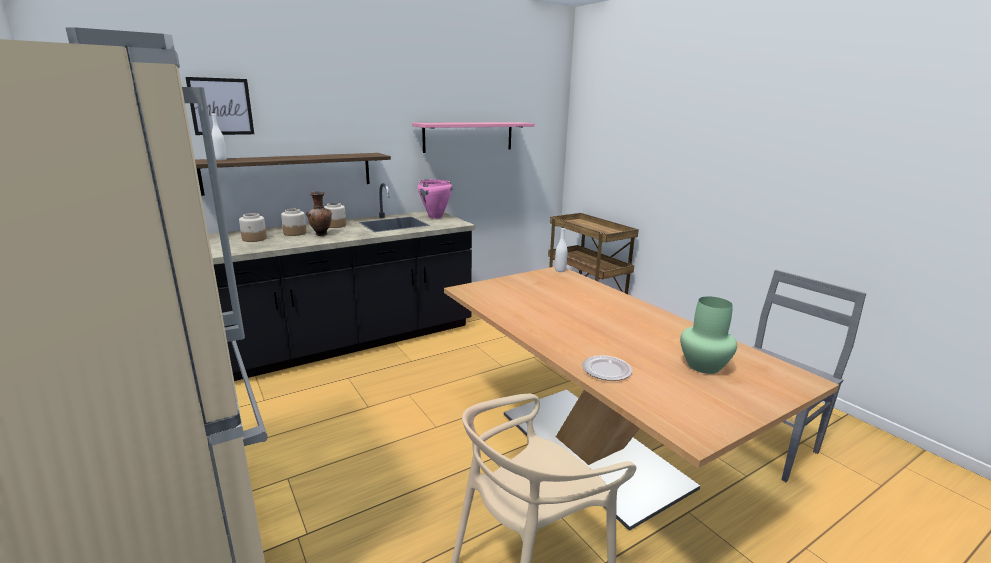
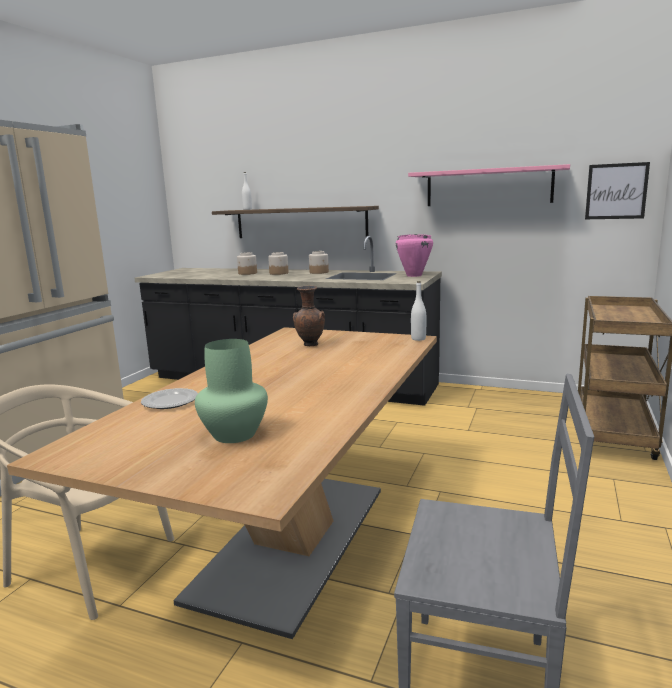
camera: 55 degrees right, 5 degrees down
(221, 106) = (256, 168): picture -> picture (616, 191)
(321, 235) = (287, 276): brown vase -> brown vase (309, 345)

